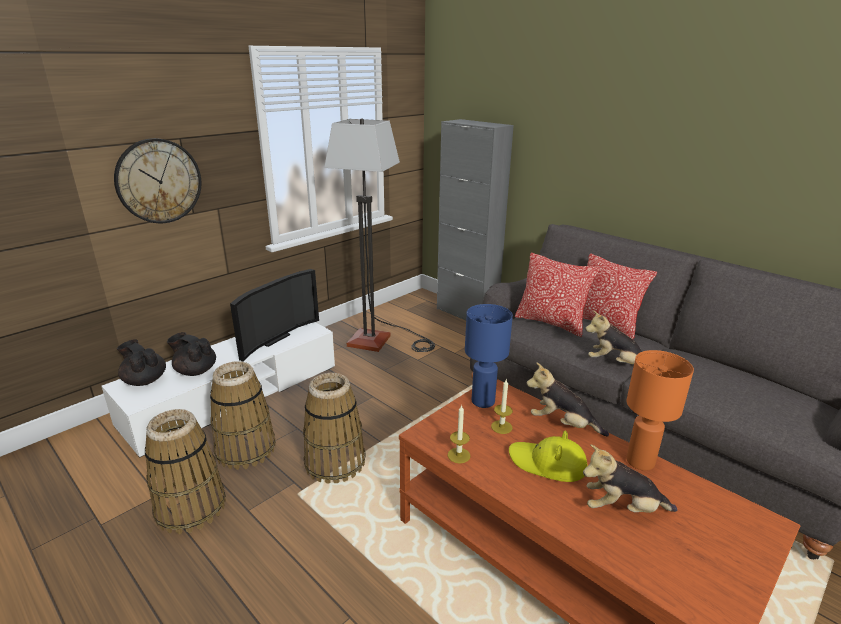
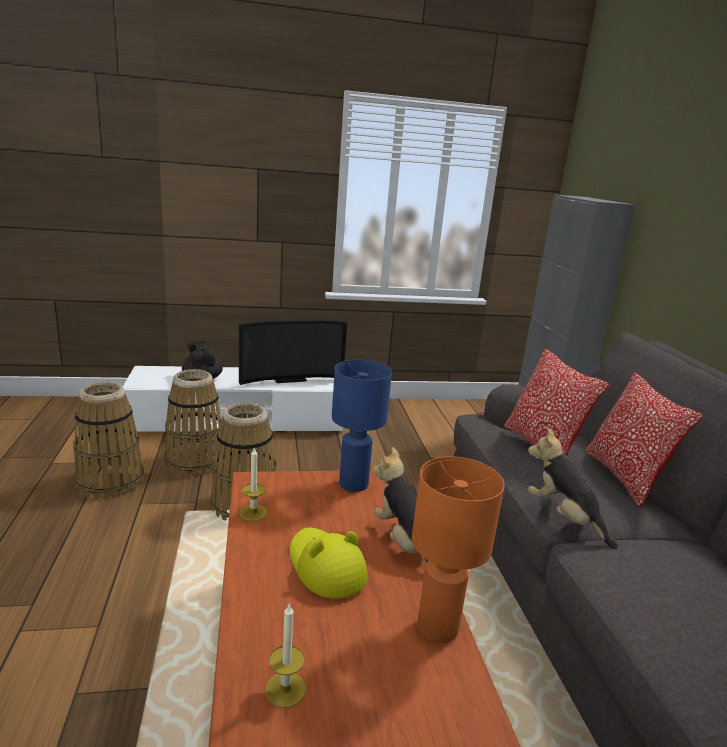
camera: 35 degrees right, 5 degrees down
(145, 380) = (162, 372): black teapot -> none
(159, 181) = (230, 203): wall clock -> none
(382, 341) = (415, 429): floor lamp -> none
(501, 427) = (334, 513): candle -> candle (285, 689)
(622, 508) = (332, 654): plush toy -> none

